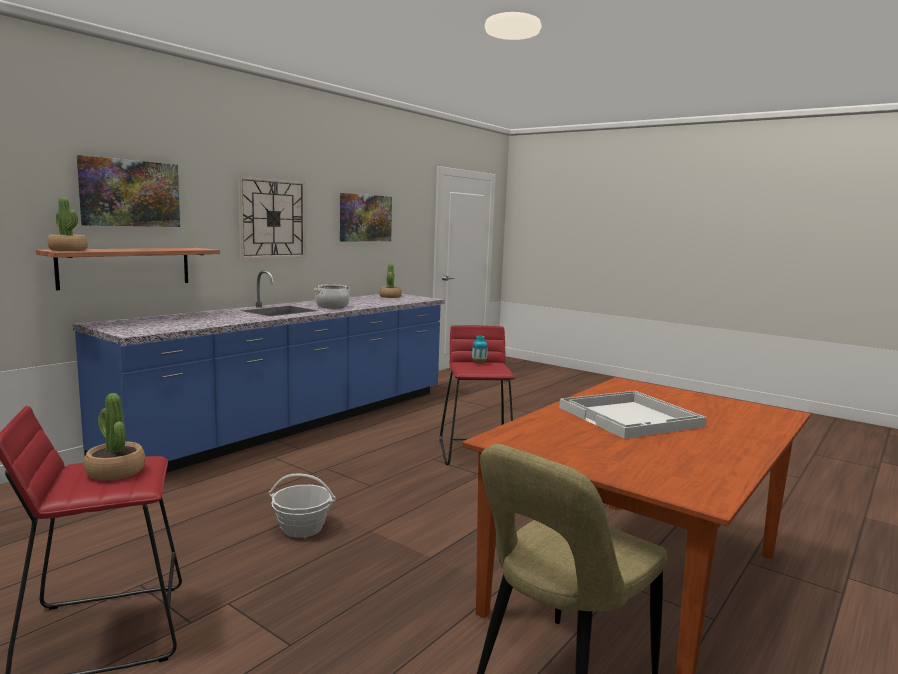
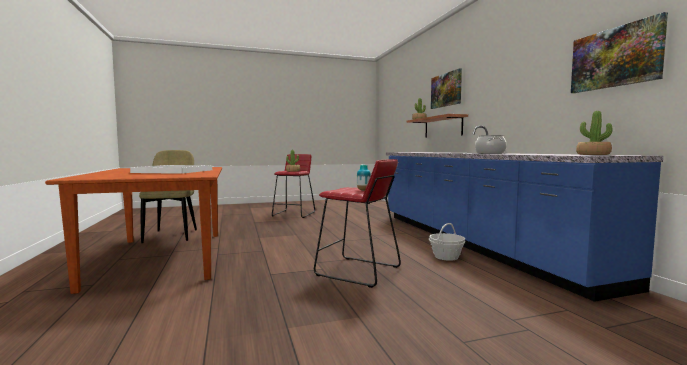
camera: 125 degrees right, 5 degrees down
(272, 218) = (509, 86): wall clock -> none
(302, 528) = (316, 229): basket -> basket (446, 257)

